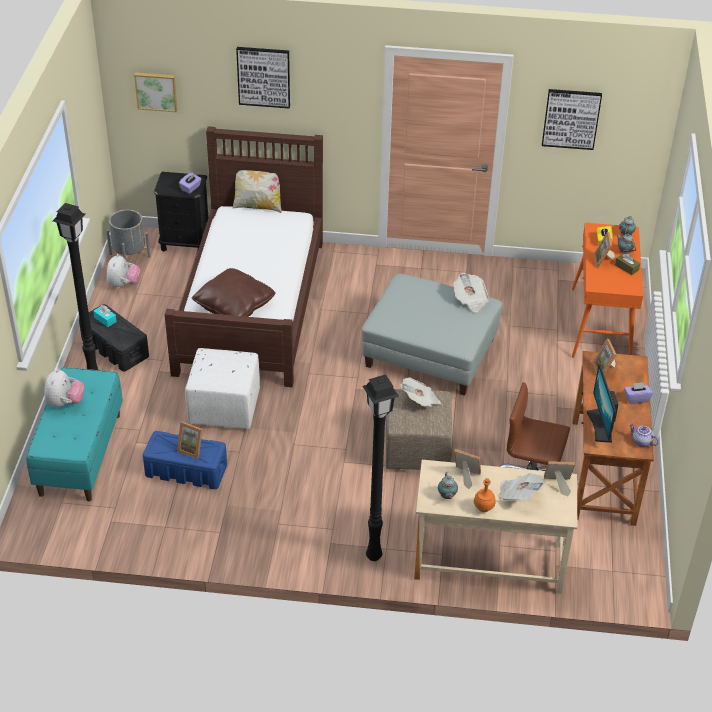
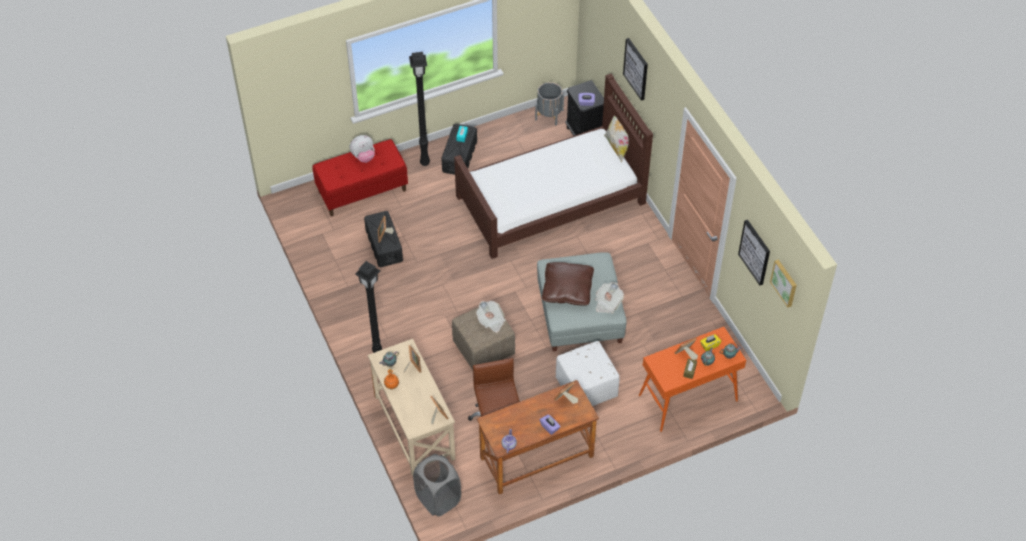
camera: 60 degrees right, 10 degrees up
(80, 454) = (362, 191): turquoise bench -> red bench
(123, 284) = (519, 128): plush toy -> none
(156, 91) = (597, 28): picture -> picture (785, 282)
(185, 470) = (384, 245): blue storage box -> black storage box
(225, 407) = (449, 236): white ottoman -> white ottoman (587, 388)
(234, 305) = (507, 186): brown pillow -> brown pillow (567, 289)
(518, 495) = (415, 399): newspaper -> none
(601, 426) = (508, 417): monitor -> none
(610, 584) = (438, 499): none -> grey laundry basket

